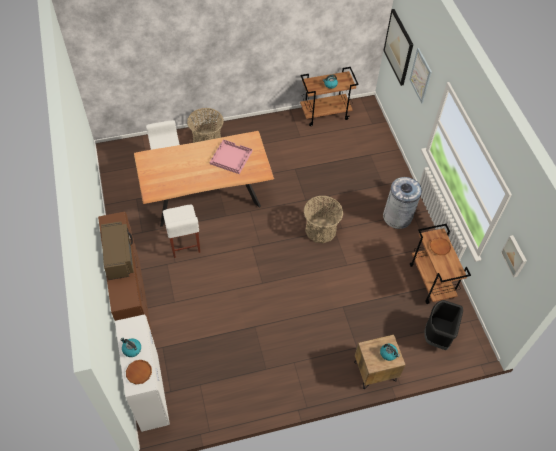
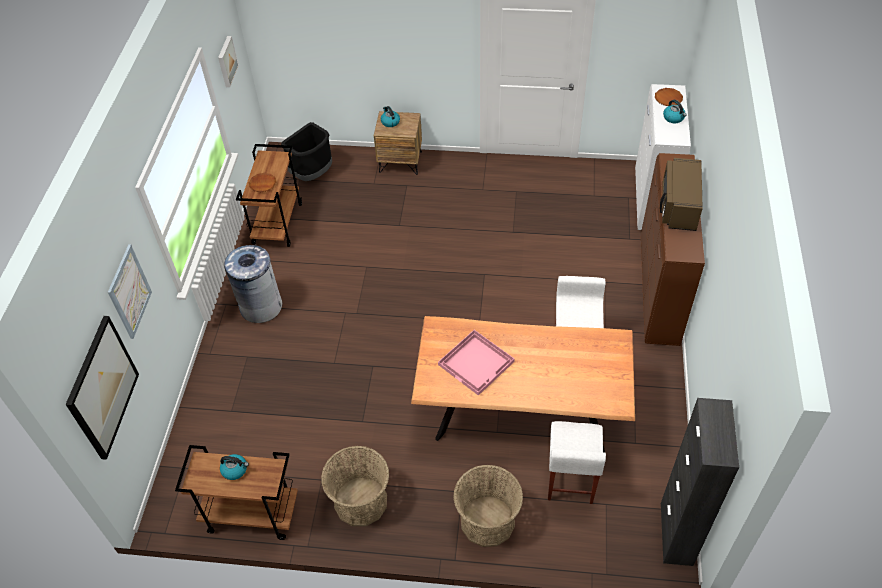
camera: 155 degrees left, 5 degrees down
(108, 160) = (676, 534): none -> black cabinet
(320, 230) = (375, 318): basket -> basket (360, 501)

